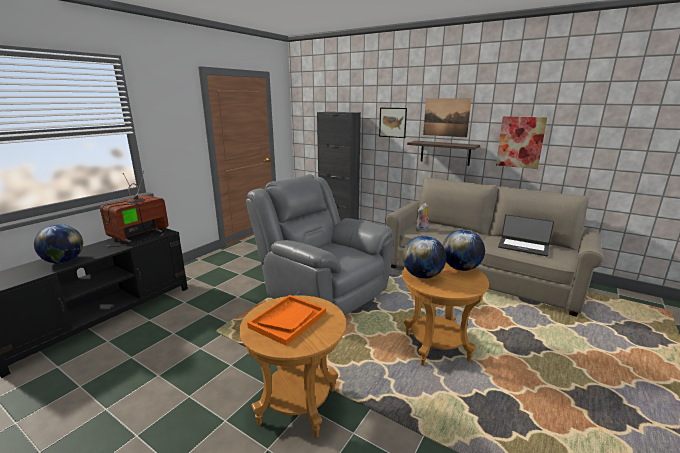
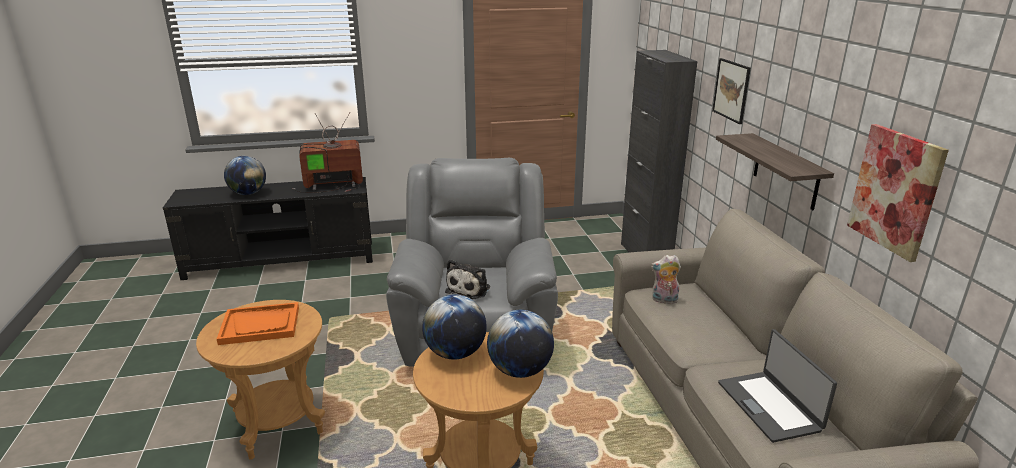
camera: 45 degrees right, 5 degrees up
(341, 256) = (470, 289): none -> plush toy
(446, 117) = (796, 101): picture -> none

